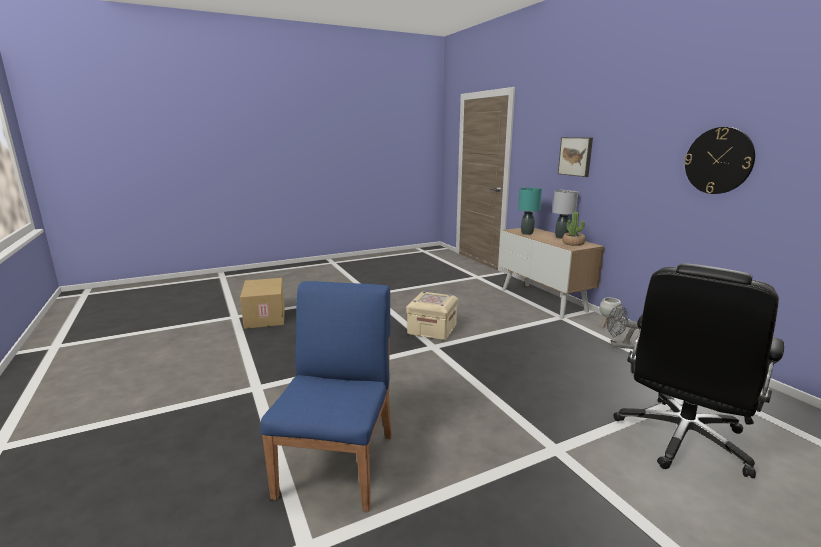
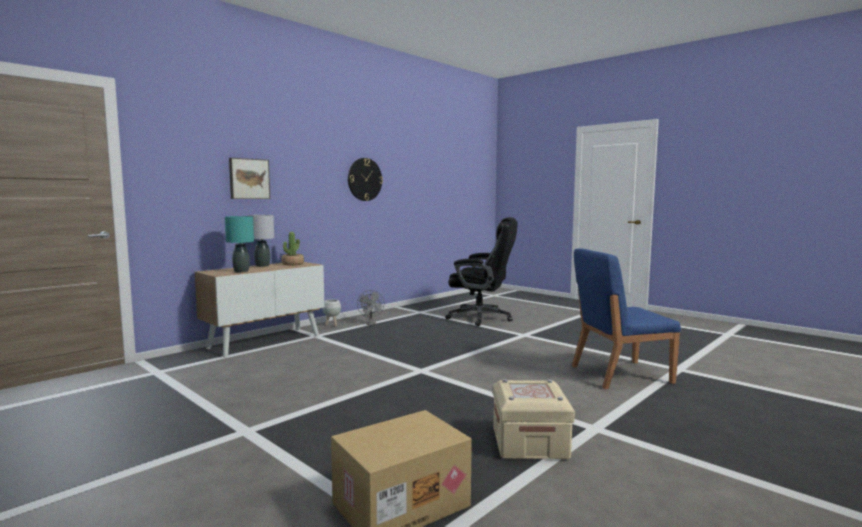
camera: 110 degrees left, 10 degrees down
(432, 329) = (377, 375): beige storage box -> beige storage box (529, 443)

